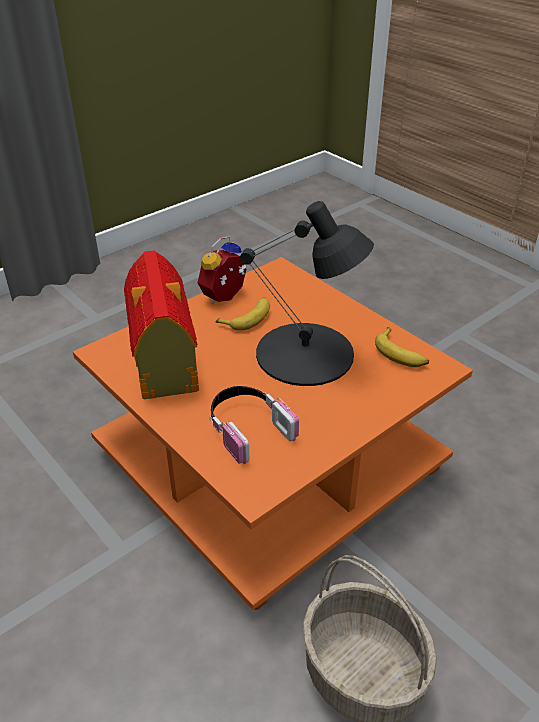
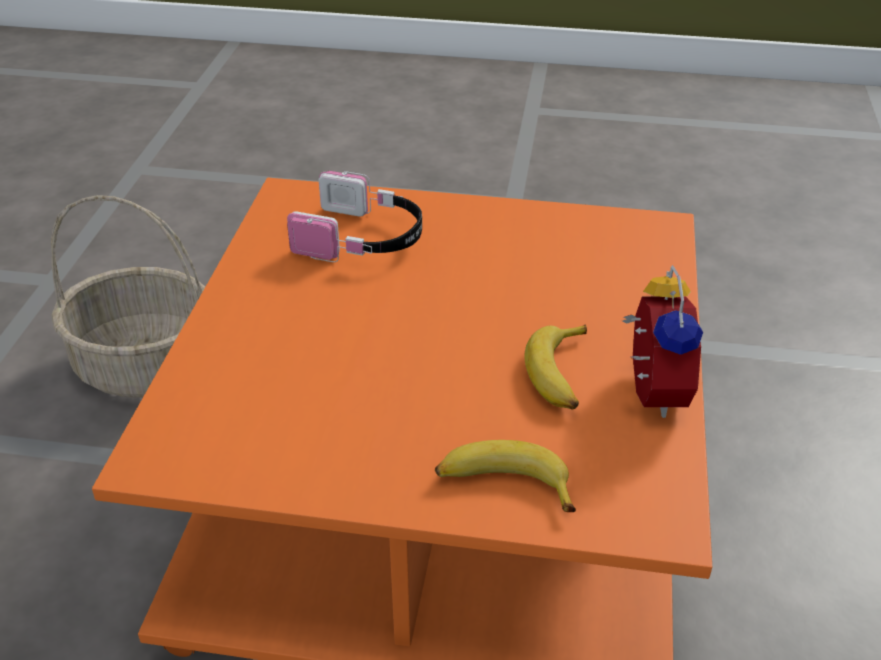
camera: 140 degrees right, 0 degrees up
(164, 362) = (567, 254): toy house -> none
(306, 354) = (396, 363): black table lamp -> none
(401, 354) = (242, 448): banana -> banana (503, 485)

